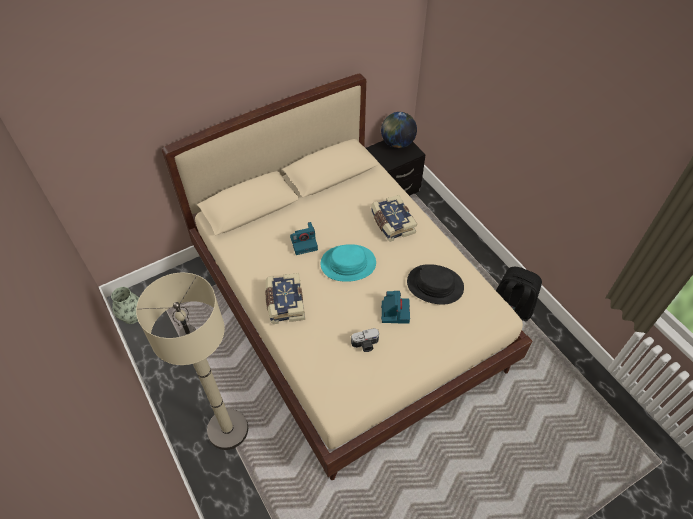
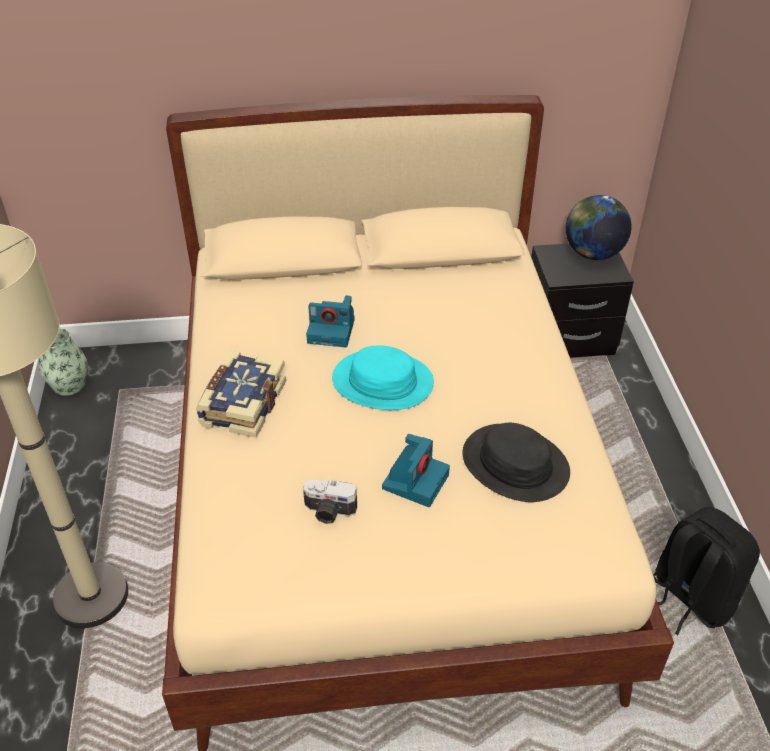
camera: 25 degrees right, 10 degrees down
(392, 224) = (496, 348): book -> none

